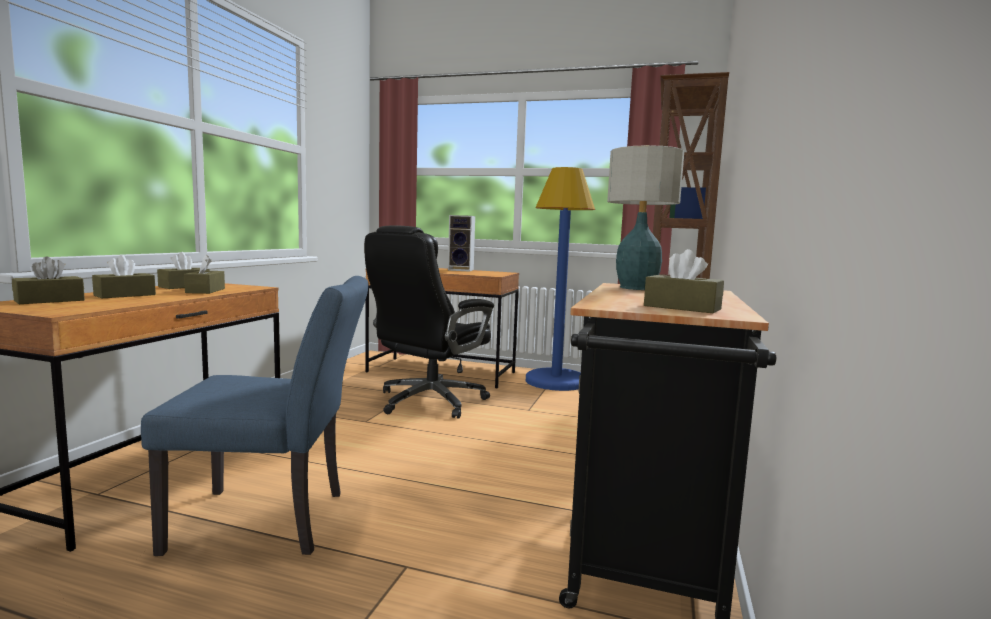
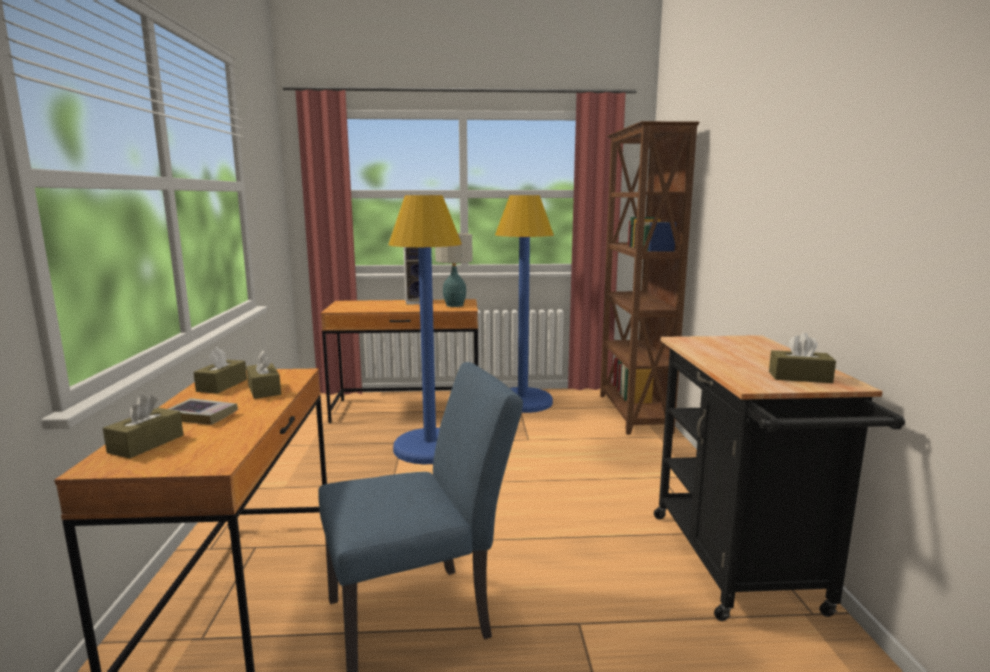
camera: 20 degrees left, 5 degrees up
(125, 295) = (201, 416): brown tissue box -> book
(429, 401) = (430, 448): black office chair -> blue floor lamp
(635, 288) = (704, 344): table lamp -> table lamp (454, 305)

